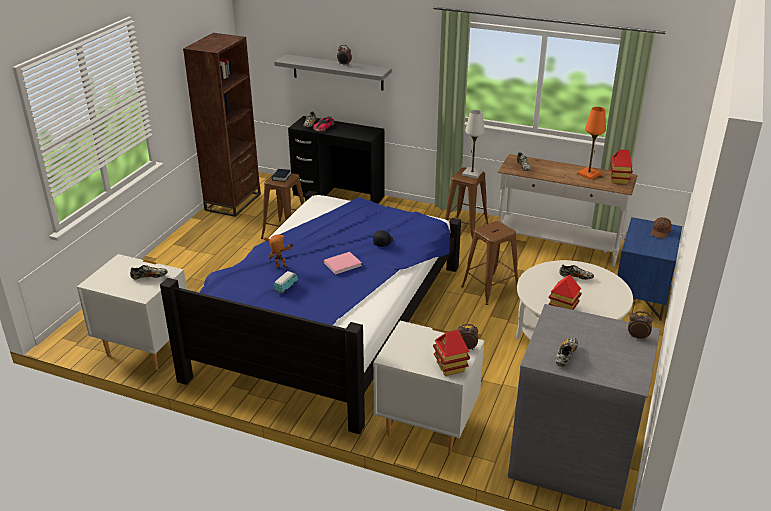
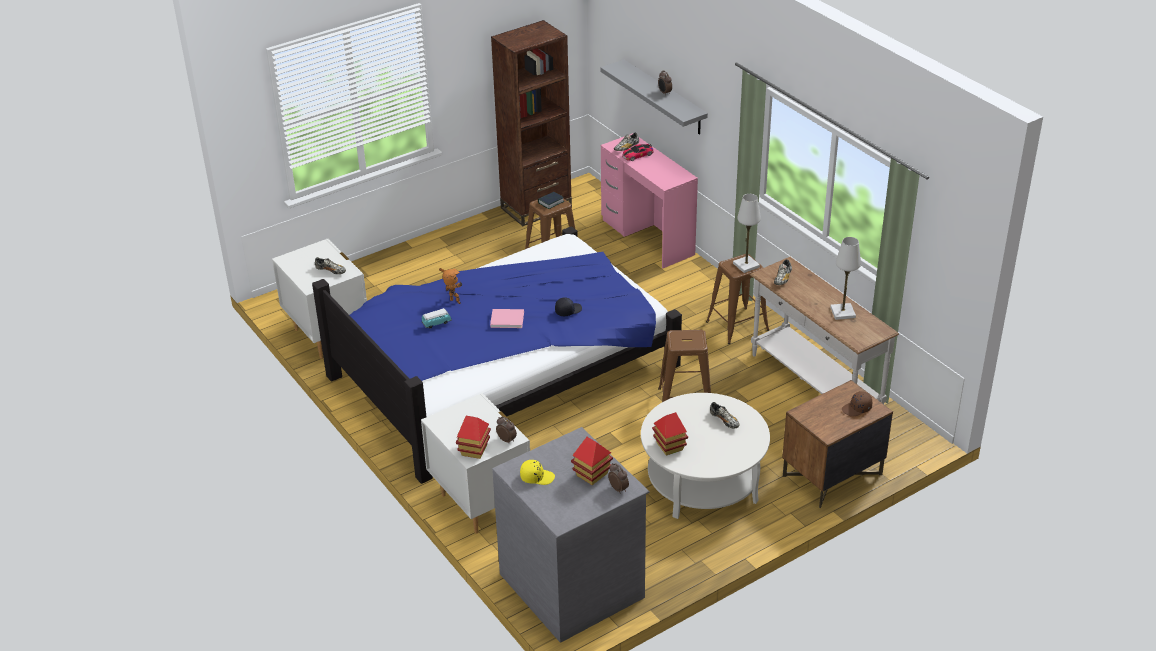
camera: 35 degrees right, 5 degrees up
(338, 196) = (648, 237): black desk -> pink desk
(565, 356) = (537, 477): shoe -> yellow cap
(589, 174) = (843, 312): orange table lamp -> white table lamp
(619, 180) = (867, 331): toy house -> toy house (592, 474)
(640, 297) = (832, 476): blue nightstand -> brown nightstand

